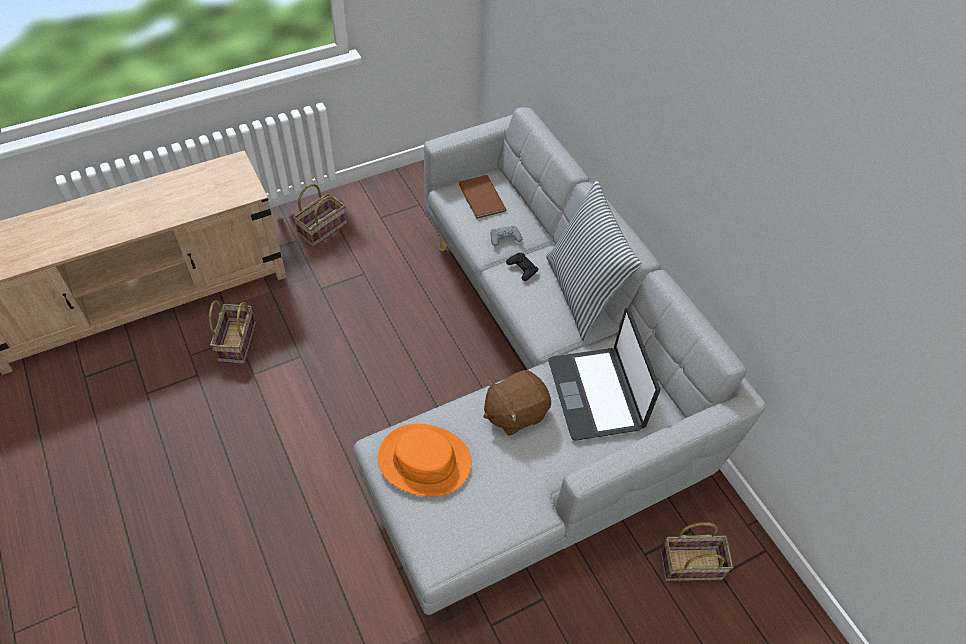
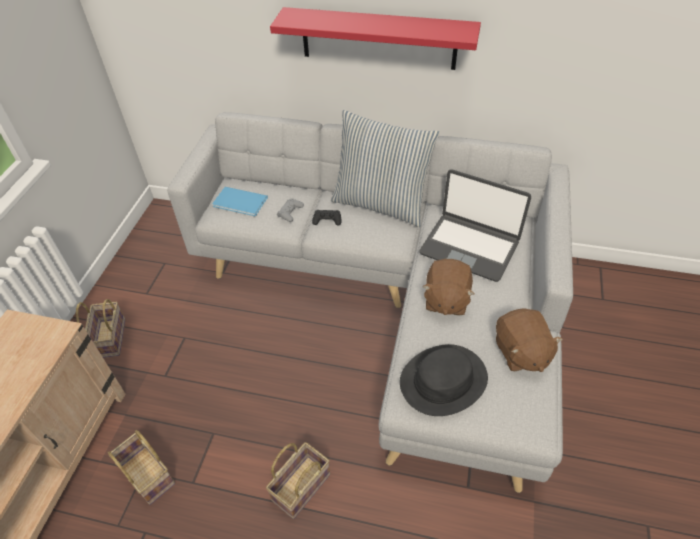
camera: 45 degrees left, 5 degrees down
(424, 460) = (443, 380): orange hat -> black hat
(481, 199) = (240, 203): brown book -> blue book
(506, 504) = (520, 352): none -> brown plush toy
(661, 136) = (378, 38): none -> red shelf
(692, 564) = (585, 308): basket -> basket (301, 485)

